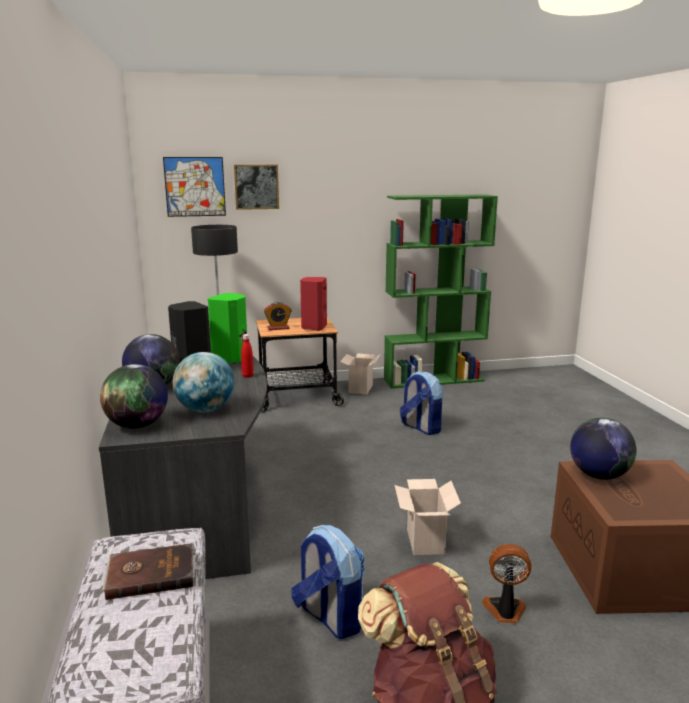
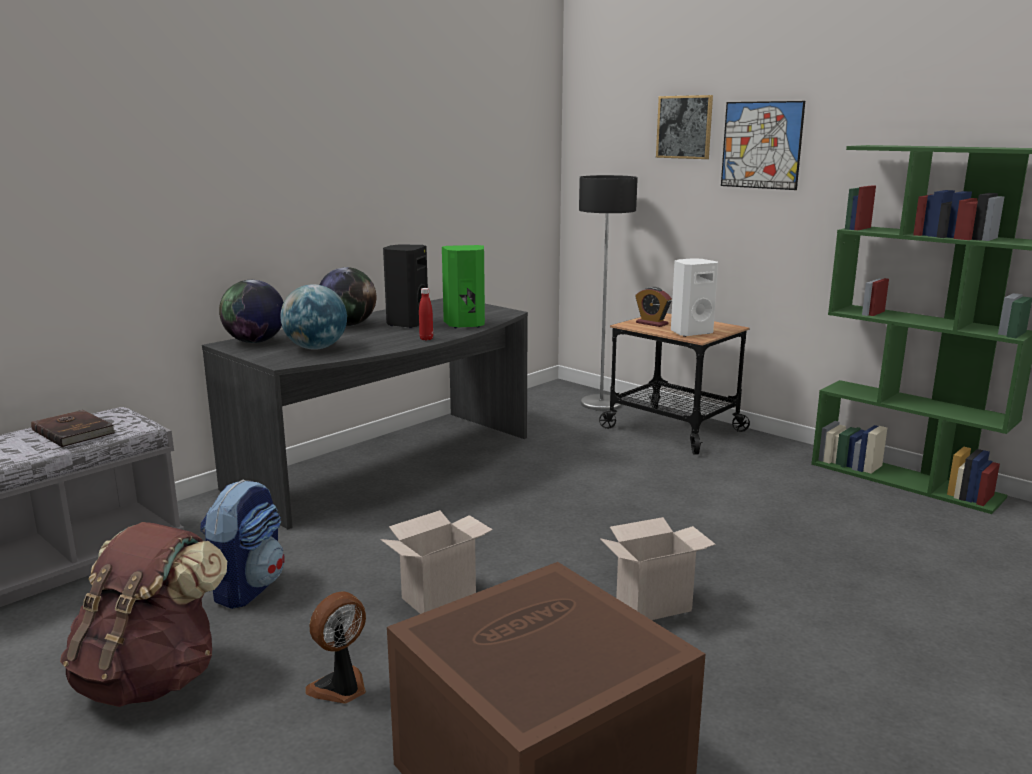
camera: 55 degrees right, 0 degrees up
(195, 186) = (617, 126): picture -> picture (761, 145)
(313, 327) = (690, 332): red speaker -> white speaker
(360, 388) = (769, 449): cardboard box -> cardboard box (654, 604)
(420, 427) = (727, 515): backpack -> none
(505, 611) = (341, 688): fan -> fan turned 105 degrees counterclockwise
(598, 475) = (545, 597): globe -> none

